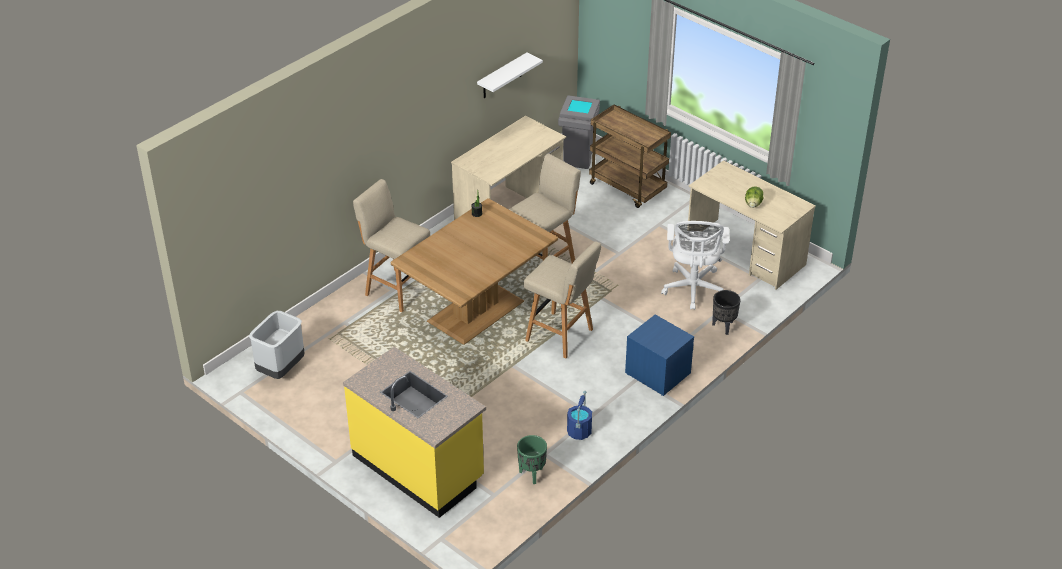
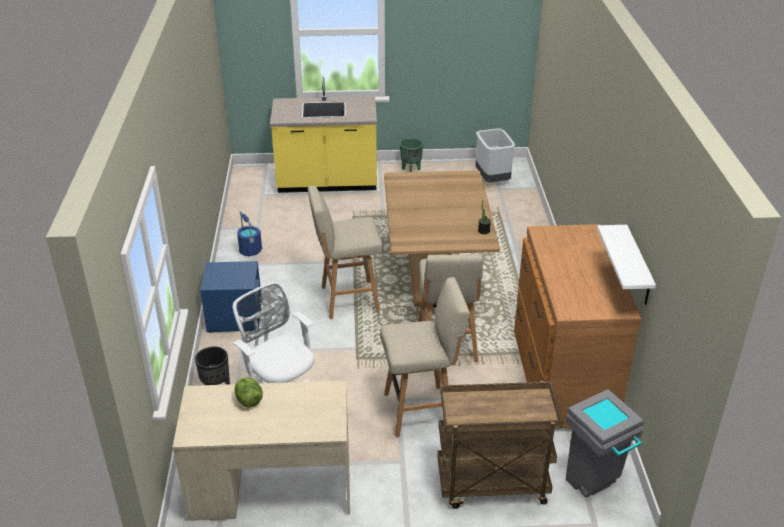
camera: 135 degrees right, 5 degrees down
(396, 289) = (517, 258): beige stool -> beige stool (421, 410)
(509, 206) = (561, 379): beige desk -> brown dresser
(532, 474) = (251, 214): green planter -> green planter (410, 171)

